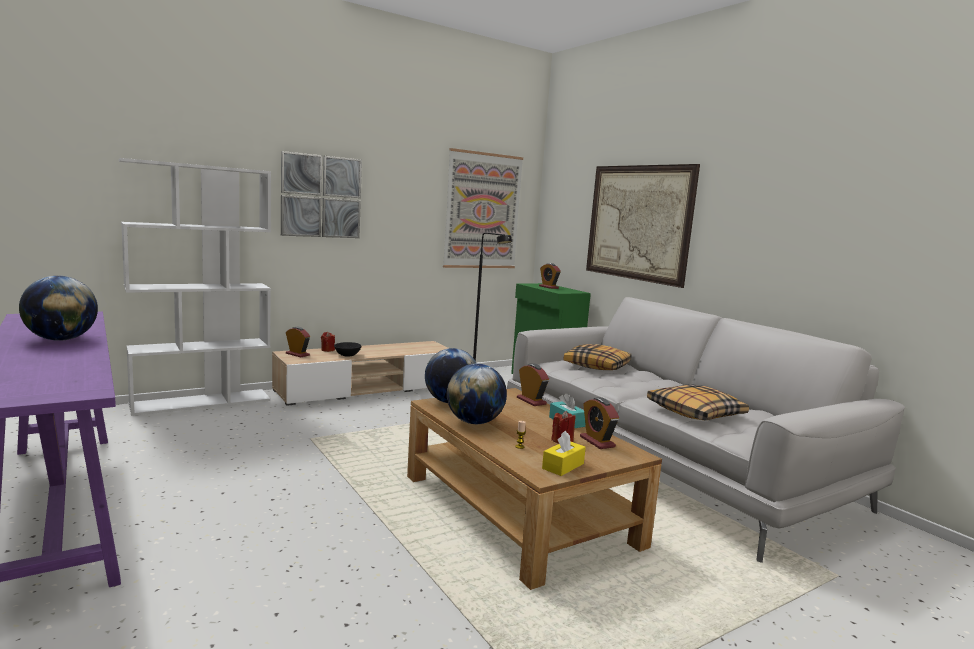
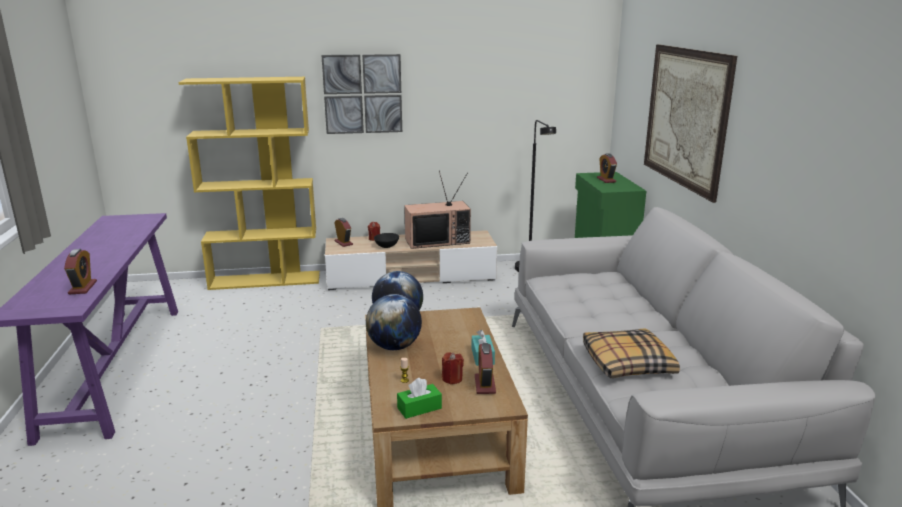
camera: 25 degrees right, 10 degrees up
(61, 339) = (107, 248): globe -> none
(202, 402) = (266, 280): white bookcase -> yellow bookcase
(395, 349) = (438, 240): none -> television
(483, 211) = (541, 94): picture -> none
(531, 401) = (476, 326): alarm clock -> alarm clock (83, 288)
(563, 466) = (419, 408): yellow tissue box -> green tissue box
(597, 366) = (594, 286): pillow -> none

